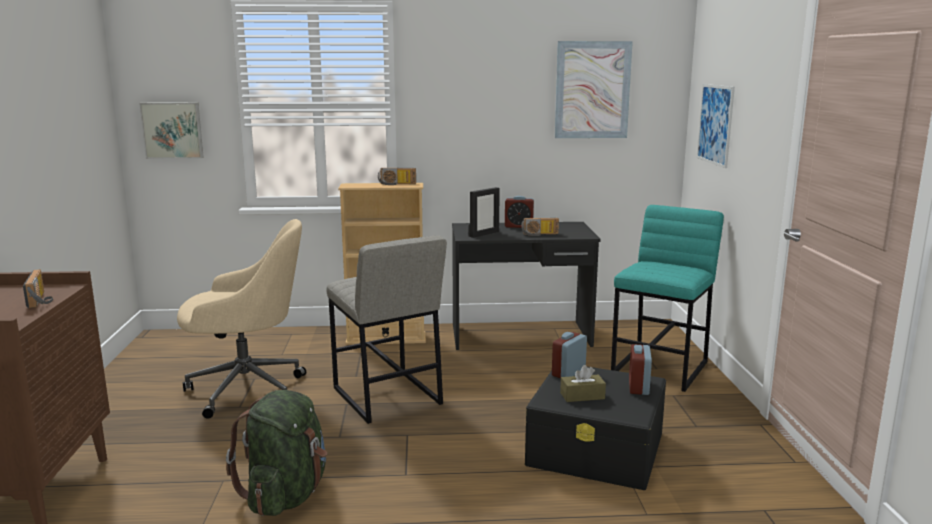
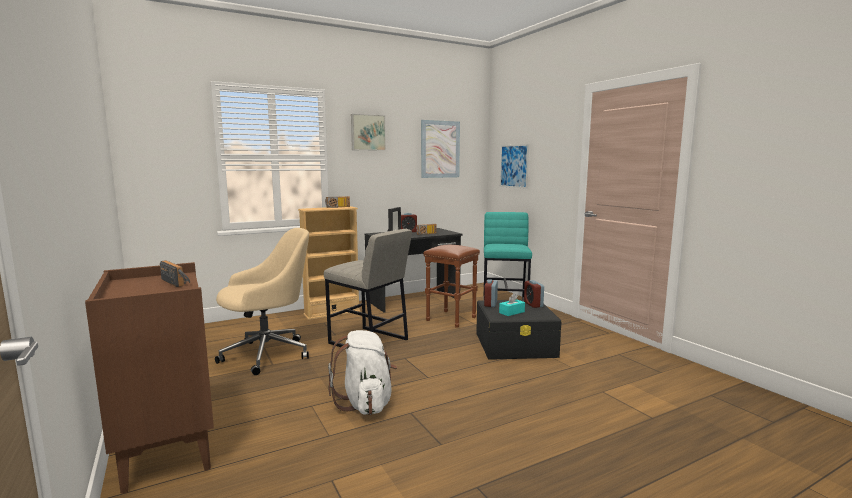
camera: 25 degrees left, 5 degrees down
(173, 130) = (162, 174): picture -> picture (367, 132)
(286, 495) = (365, 403): green backpack -> white backpack
(543, 380) = (451, 319): none -> brown stool
(582, 396) = (511, 312): brown tissue box -> turquoise tissue box

